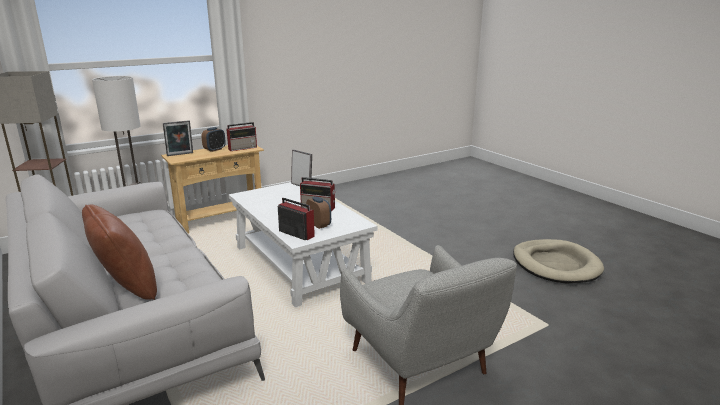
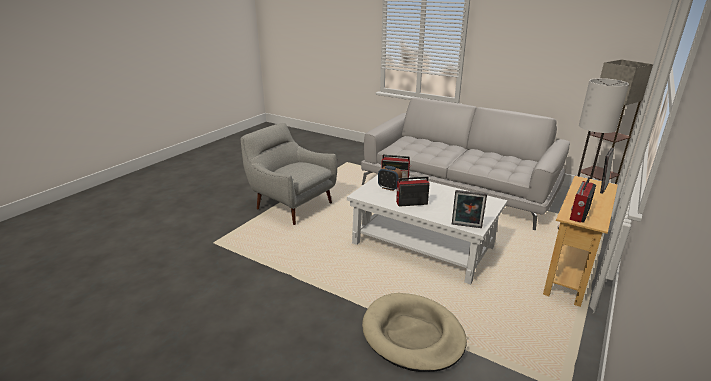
camera: 155 degrees right, 5 degrees up
(126, 288) = (431, 143): brown pillow -> none
(214, 149) = (597, 203): alarm clock -> none
(555, 264) = (183, 310): beige dog bed -> beige dog bed (412, 334)

